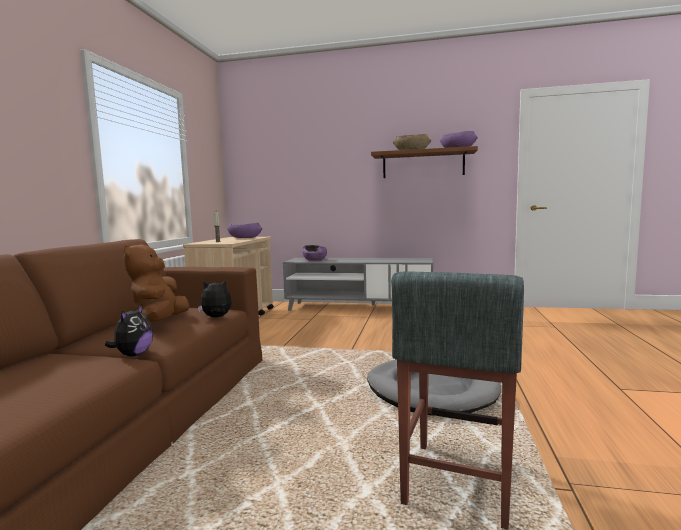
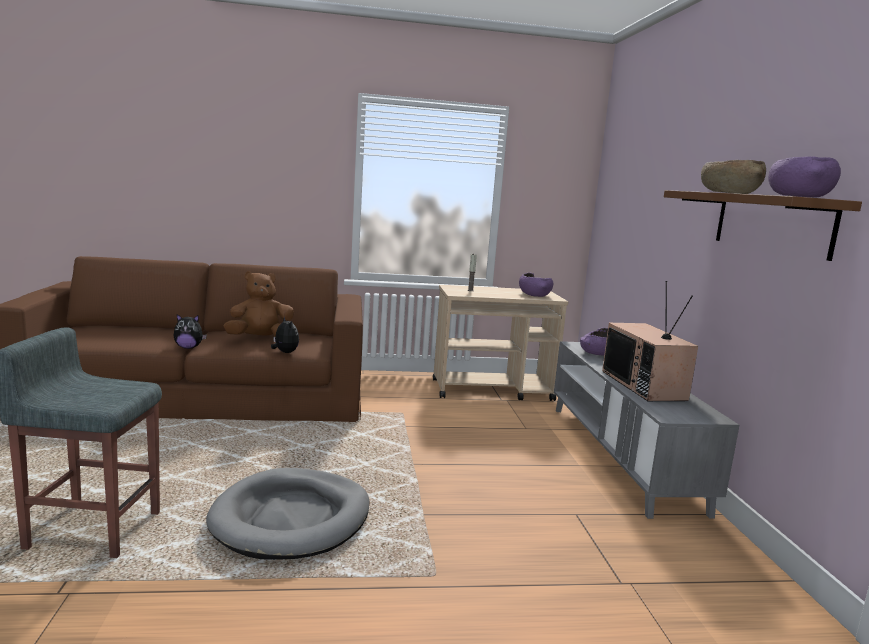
camera: 70 degrees right, 5 degrees up
(377, 260) = (645, 386): none -> television

